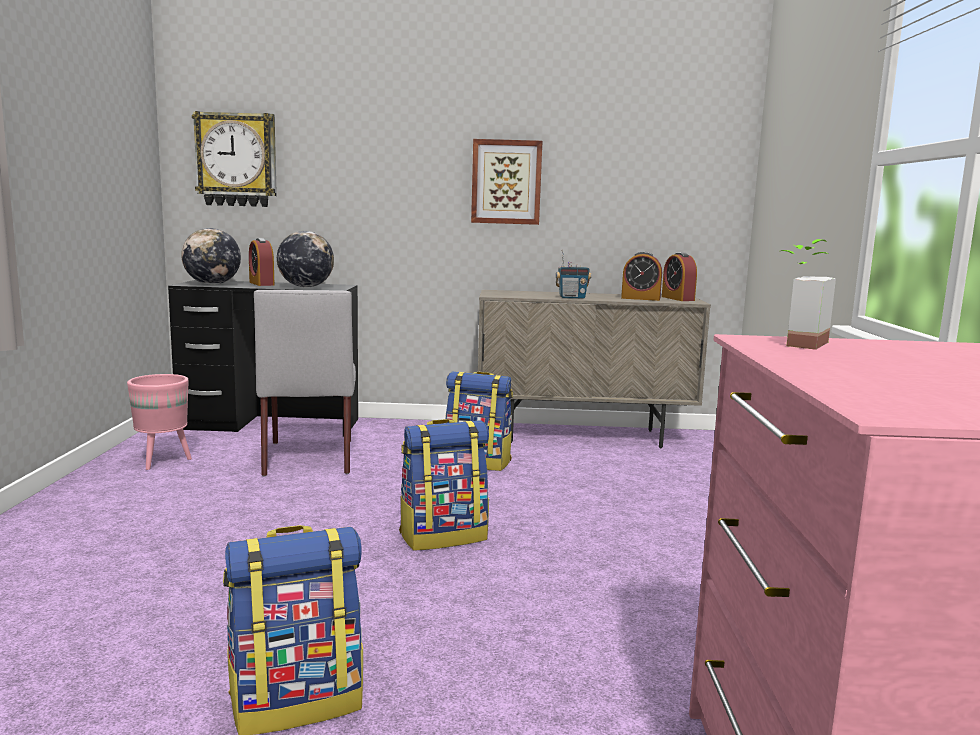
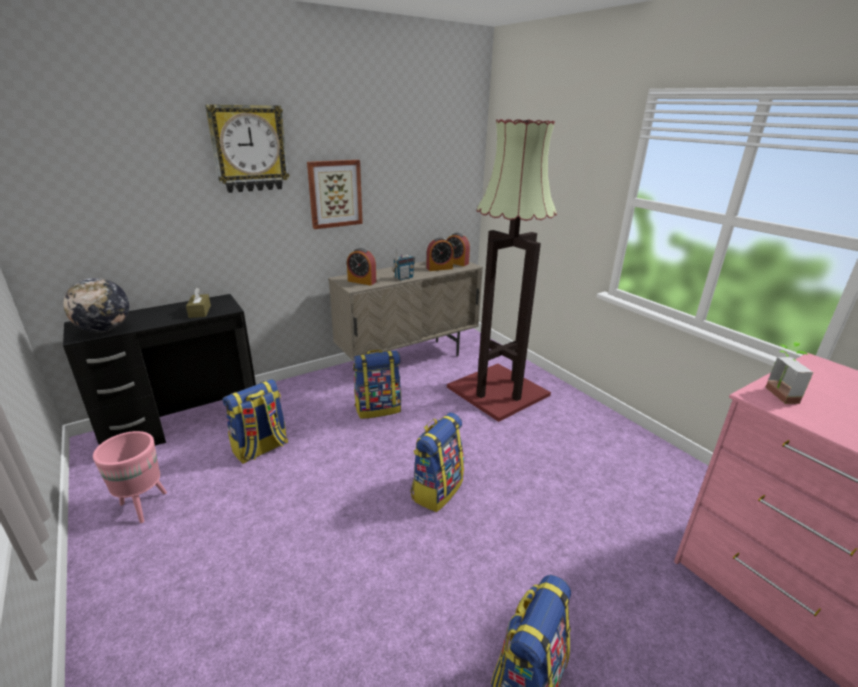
camera: 35 degrees left, 15 degrees up
(236, 160) = (80, 199): wall clock -> wall clock (249, 149)
(261, 283) = (148, 314): alarm clock -> alarm clock (362, 281)
(305, 287) = (200, 311): globe -> brown tissue box
(309, 457) = (260, 449): grey chair -> backpack
(673, 489) = (499, 391): none -> floor lamp

